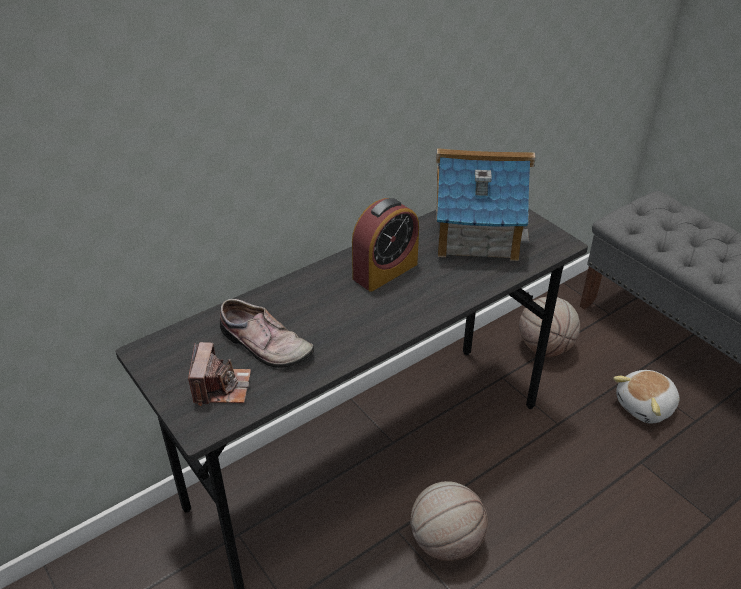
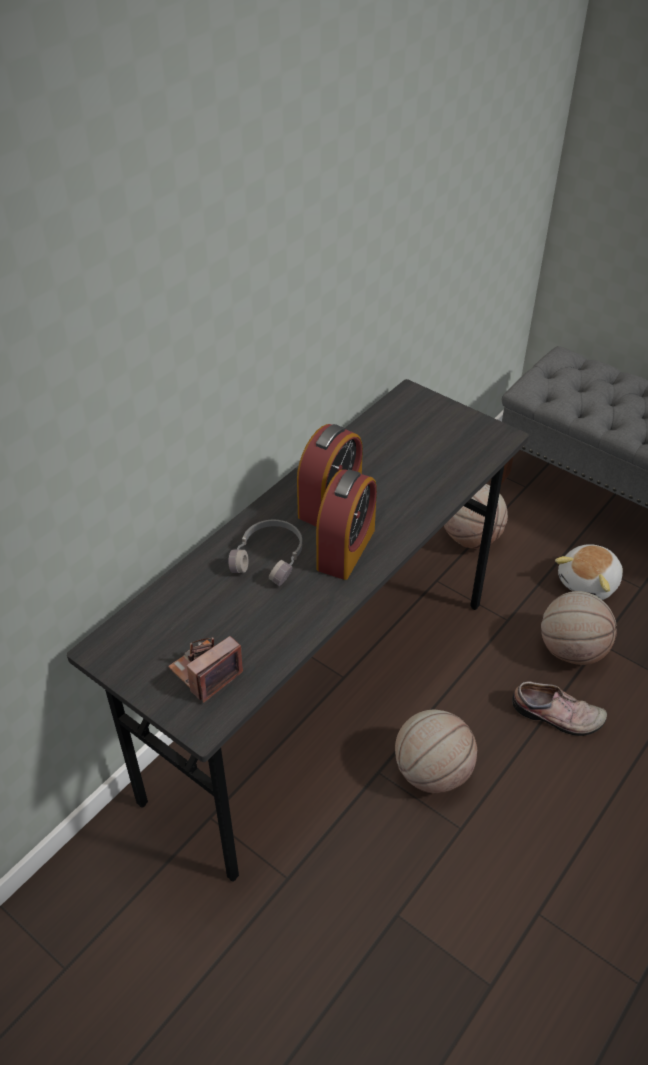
camera: 15 degrees left, 5 degrees up
(221, 387) = (206, 672): camera -> camera turned 120 degrees counterclockwise
(263, 346) = (232, 615): shoe -> shoe (557, 716)
(315, 306) = (270, 557): none -> grey headphones
(383, 311) = (346, 549): none -> alarm clock
(476, 234) = (410, 440): toy house -> none
(611, 462) = (571, 650): none -> basketball

